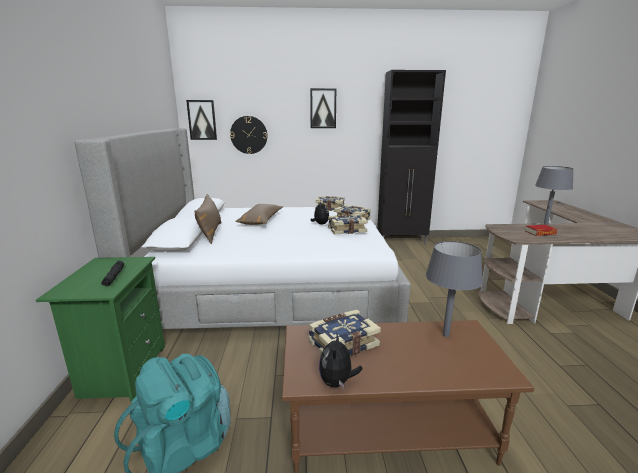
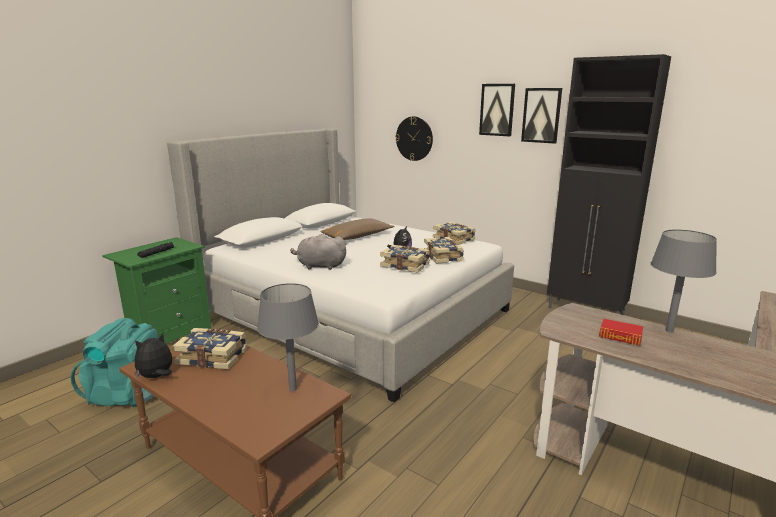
camera: 40 degrees right, 0 degrees up
(202, 120) = (373, 119): picture -> picture (541, 115)
(210, 232) = (295, 238): brown pillow -> none
(287, 246) = (319, 266): none -> grey plush toy

